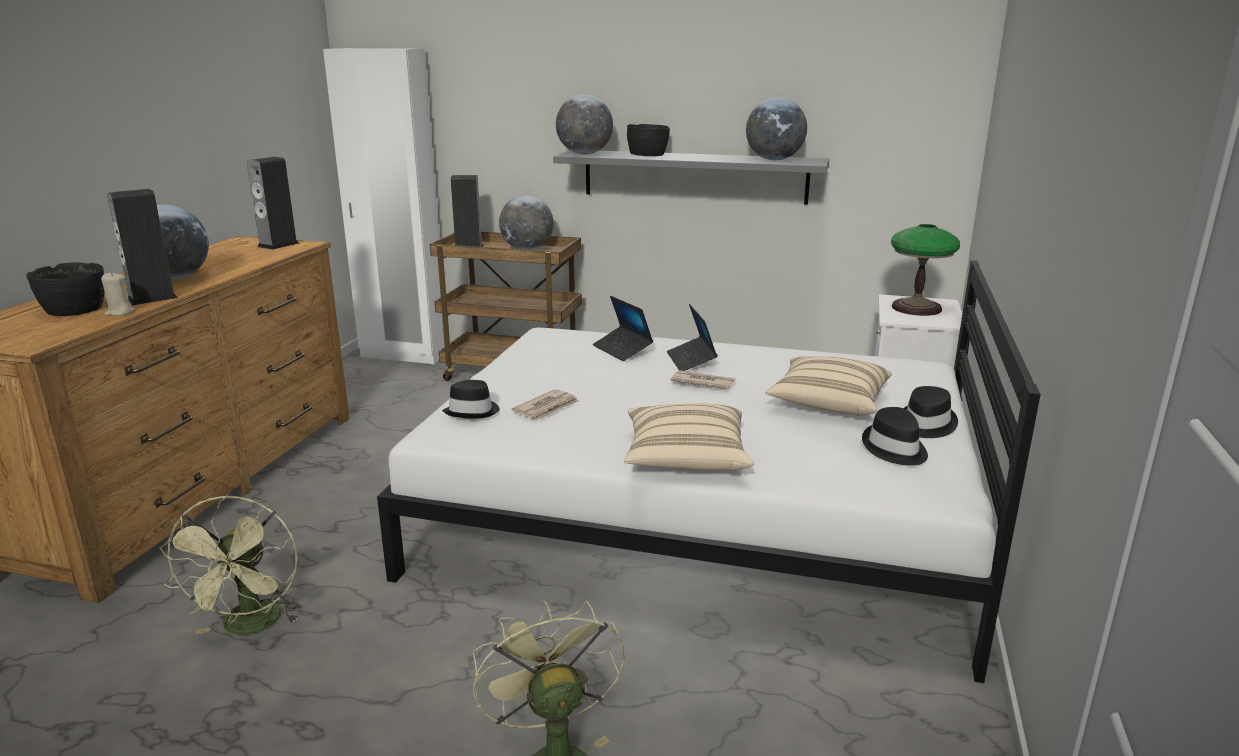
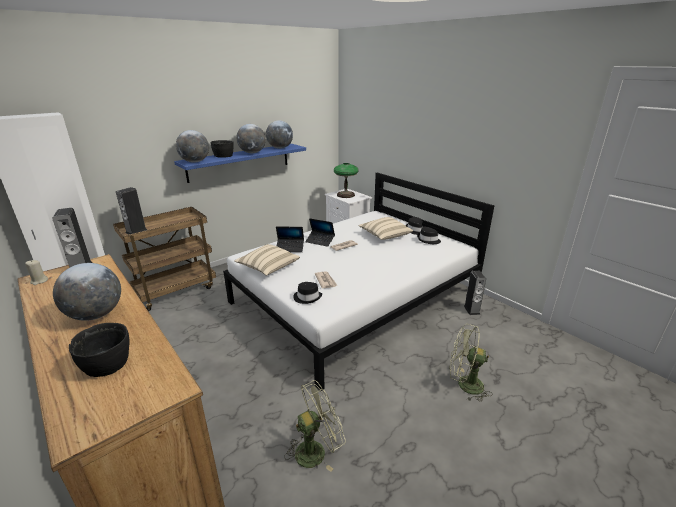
camera: 55 degrees left, 5 degrees up
(119, 312) = (150, 344): beige candle -> beige candle (39, 281)
(152, 298) = (134, 328): speaker -> speaker (471, 310)
(250, 627) = (316, 450): green fan -> green fan turned 60 degrees counterclockwise
(527, 249) = (171, 221): globe -> globe (252, 153)
(685, 458) = (400, 271): beige pillow -> beige pillow (268, 267)
(694, 176) = (239, 162): grey shelf -> blue shelf

